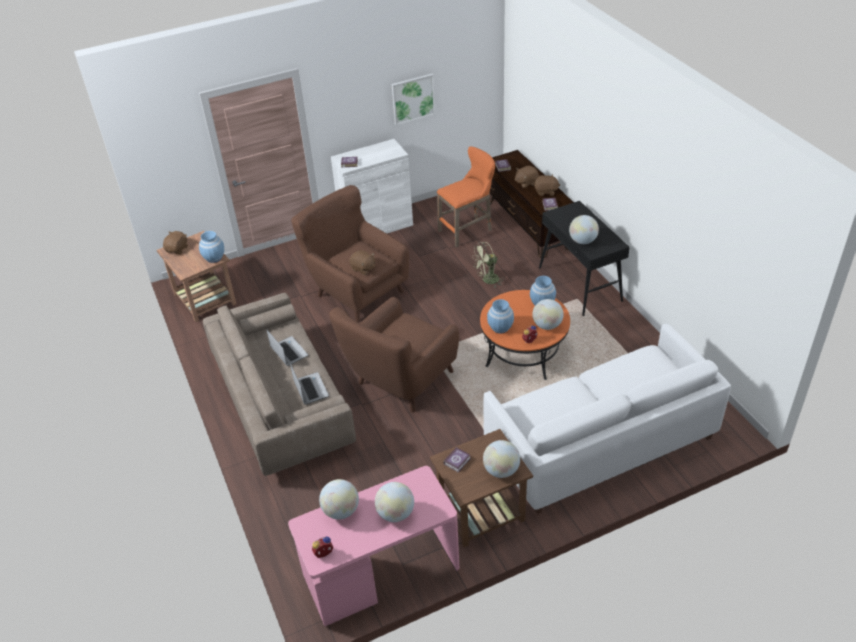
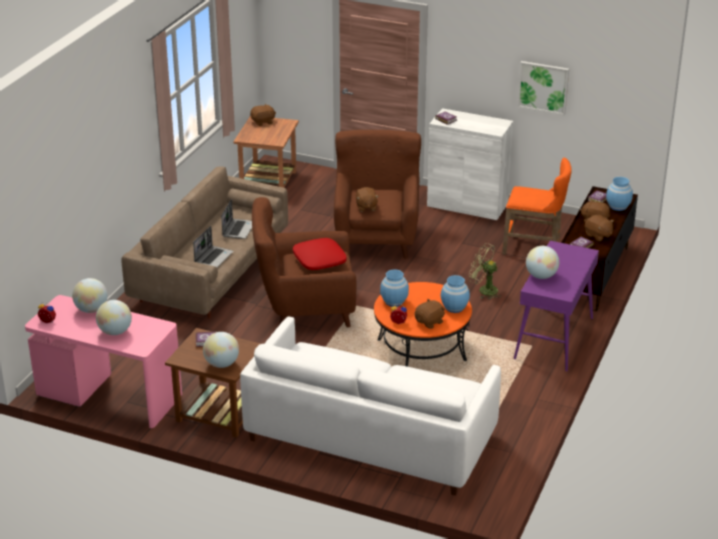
camera: 45 degrees right, 10 degrees down
(214, 258) = (275, 140): blue vase -> blue vase (618, 206)
(404, 333) = (319, 260): none -> red pillow
(547, 325) = (429, 322): globe -> brown plush toy
(580, 284) = (554, 339): black console table -> purple console table

